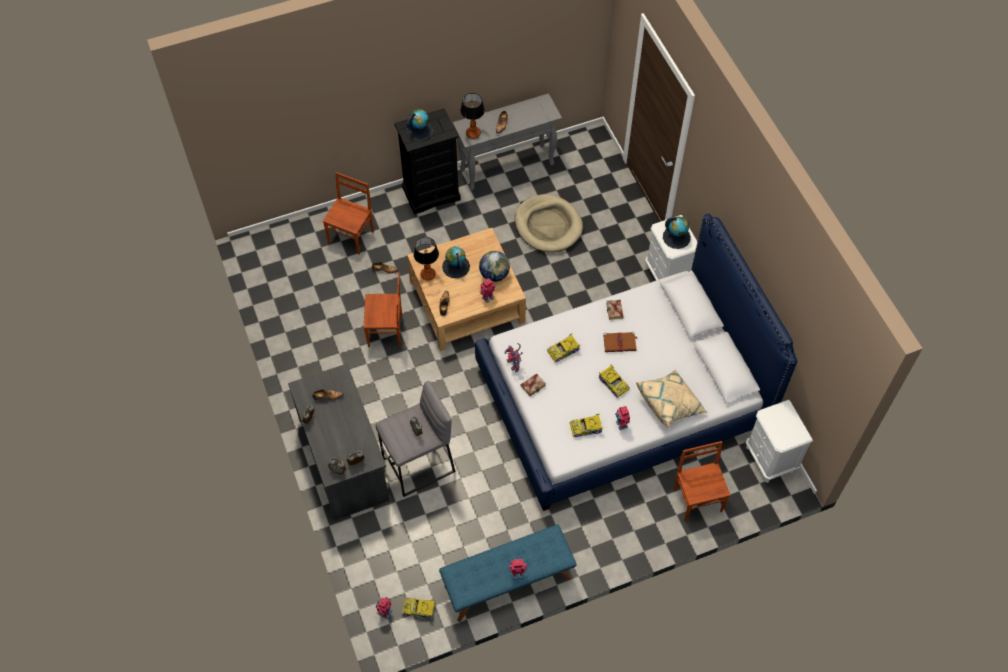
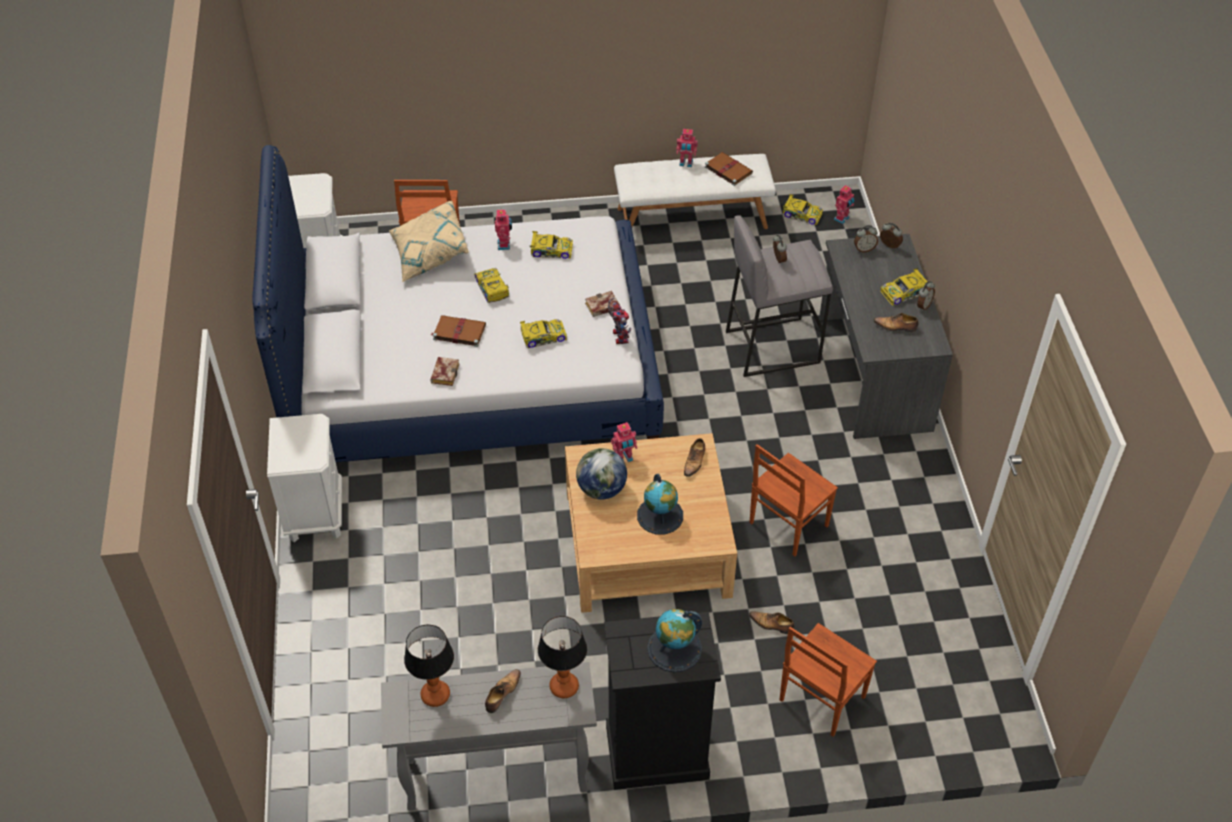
camera: 165 degrees left, 10 degrees down
(324, 428) = (904, 292): none -> toy car
(386, 331) = (787, 524): brown chair -> brown chair turned 60 degrees counterclockwise
(428, 275) = (709, 512): table lamp -> table lamp (435, 694)
(481, 574) = (727, 170): none -> brown book
(508, 583) = (692, 217): blue bench -> white bench
(548, 225) = (467, 639): beige dog bed -> none
(676, 237) = (297, 440): globe -> none

